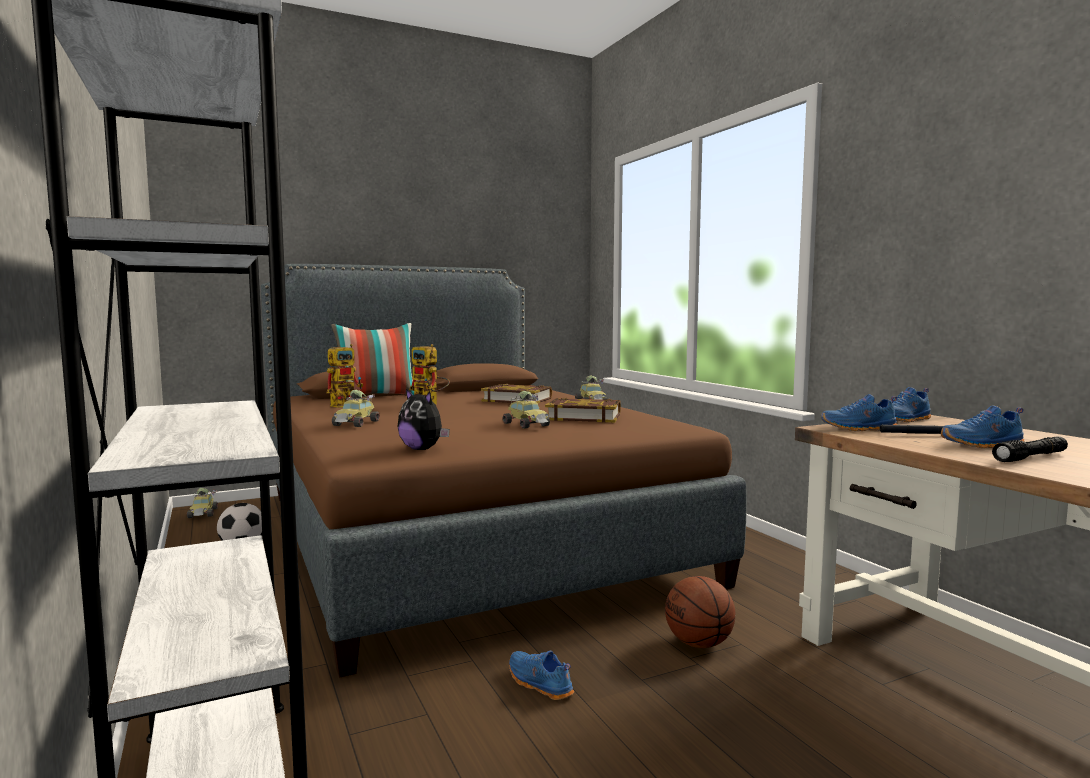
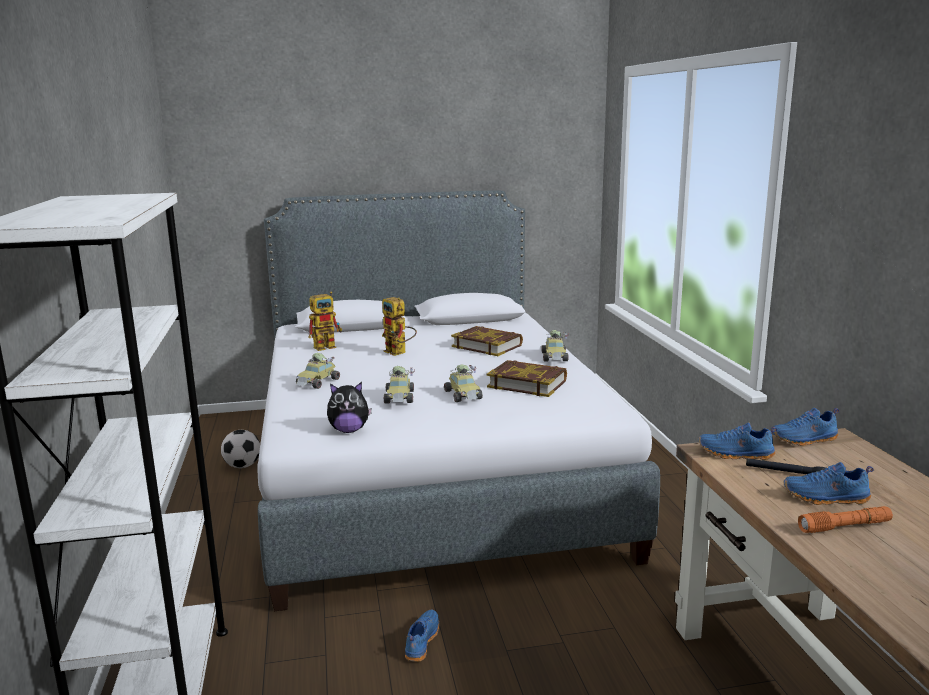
camera: 15 degrees right, 10 degrees up
(203, 513) = (222, 424): toy car -> toy car (400, 397)
(377, 397) = (362, 333): pillow -> none
(422, 449) = (349, 430): plush toy -> plush toy turned 60 degrees counterclockwise
(462, 534) = (428, 470): brown bed -> grey bed
(538, 684) = (421, 641): blue shoe -> blue shoe turned 45 degrees clockwise
(699, 644) = (576, 622): basketball -> none
(1030, 457) = (845, 527): black flashlight -> orange flashlight

